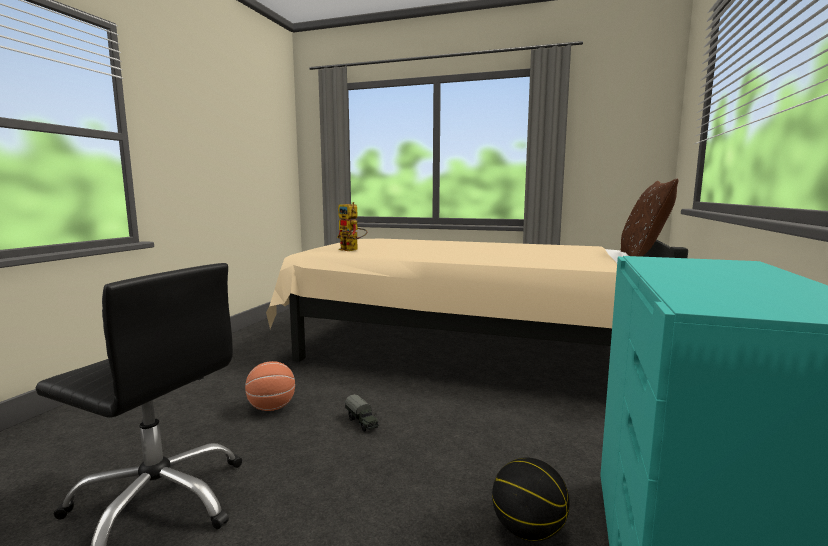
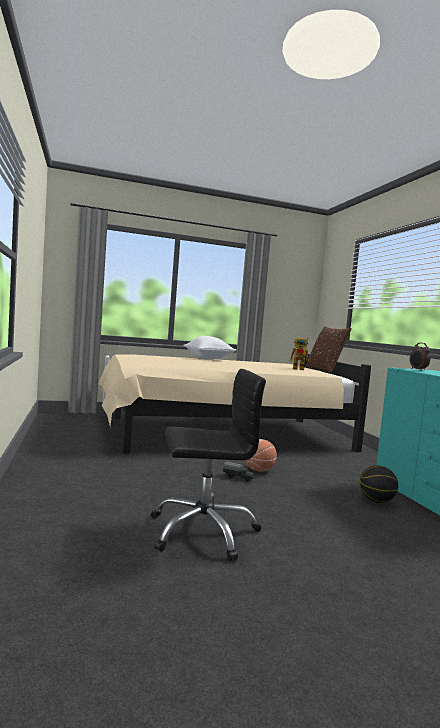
camera: 35 degrees left, 5 degrees down
(271, 407) = (168, 480): basketball -> basketball (258, 470)
(352, 250) = (162, 363): toy robot -> toy robot (301, 369)
(463, 242) = (208, 359): none -> white pillow
(679, 262) = (418, 370): none -> alarm clock

